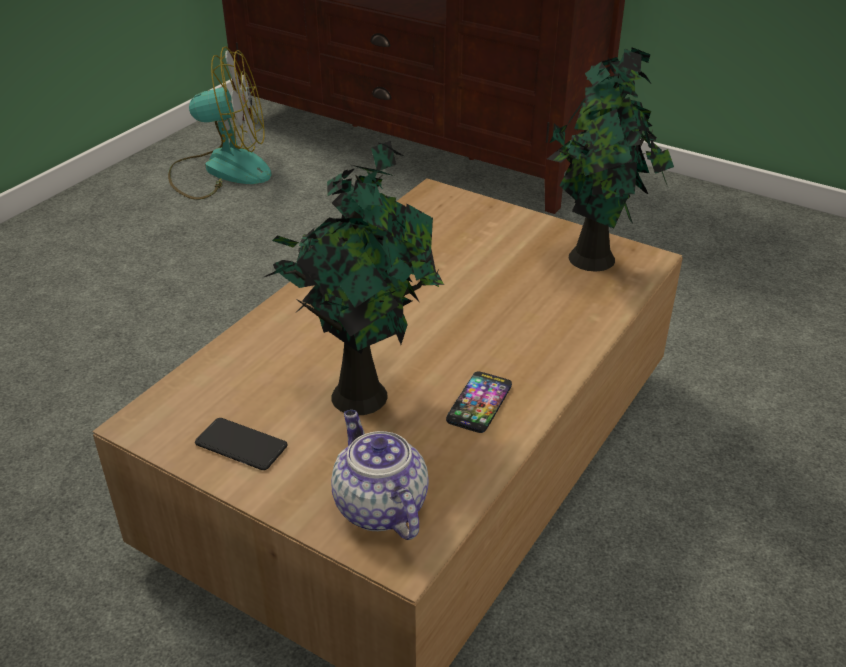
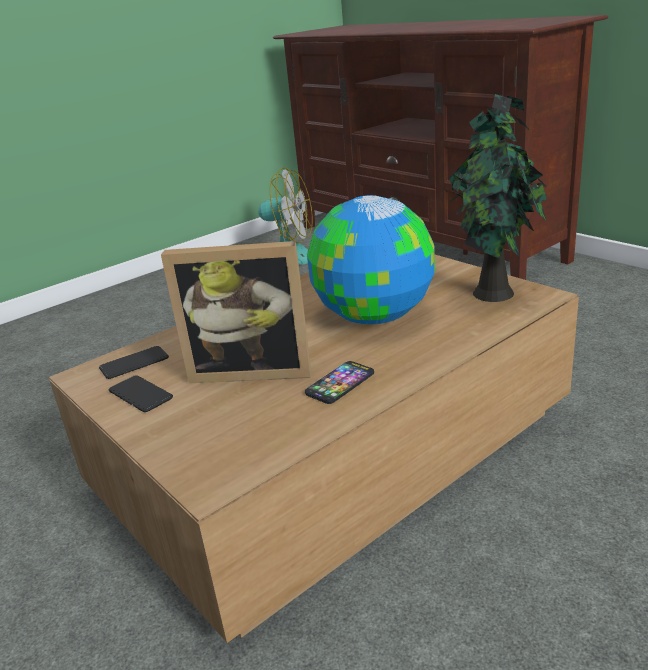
camera: 20 degrees right, 10 degrees down
(202, 398) = (134, 363): none -> phone
(363, 393) = (252, 369): potted plant -> picture frame
(378, 506) = (214, 446): teapot -> none
(470, 302) = (373, 317): none -> globe

